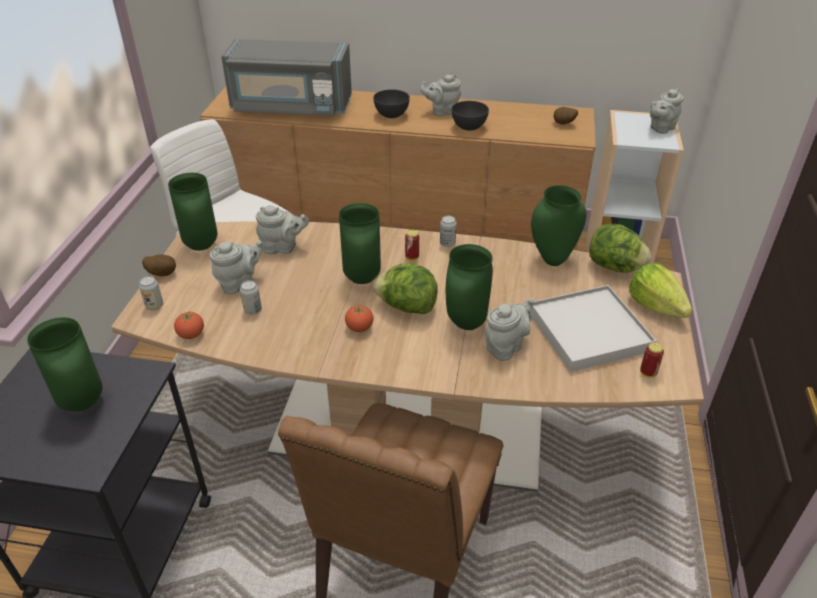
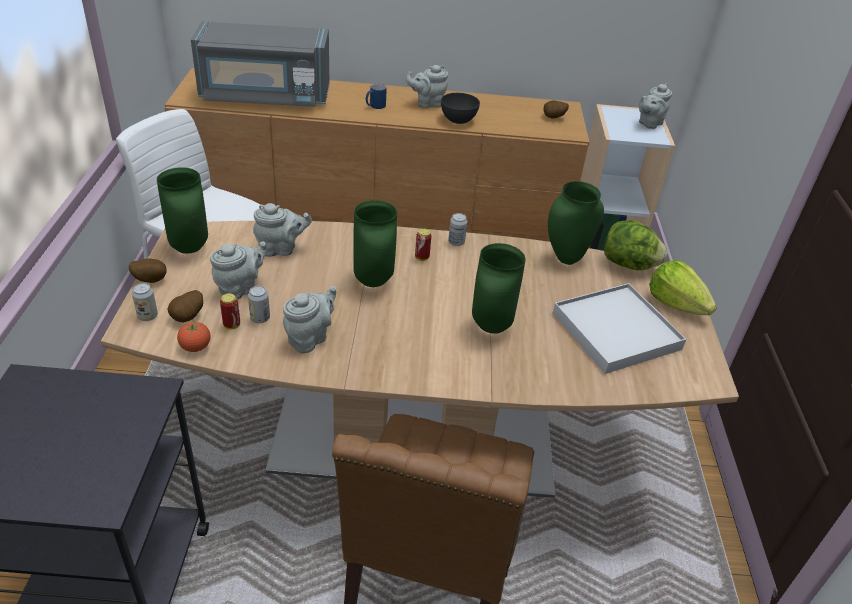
camera: 10 degrees left, 0 degrees up
(81, 403) = (82, 429): green vase -> none
(190, 308) = (188, 318): none -> potato
(359, 328) = (380, 334): tomato -> none
(391, 115) = (375, 107): grey bowl -> blue mug
(407, 307) = (426, 310): lettuce -> none
(506, 346) = (536, 349): grey teapot -> grey teapot (310, 338)
(648, 373) = (681, 372): can -> can (232, 325)

